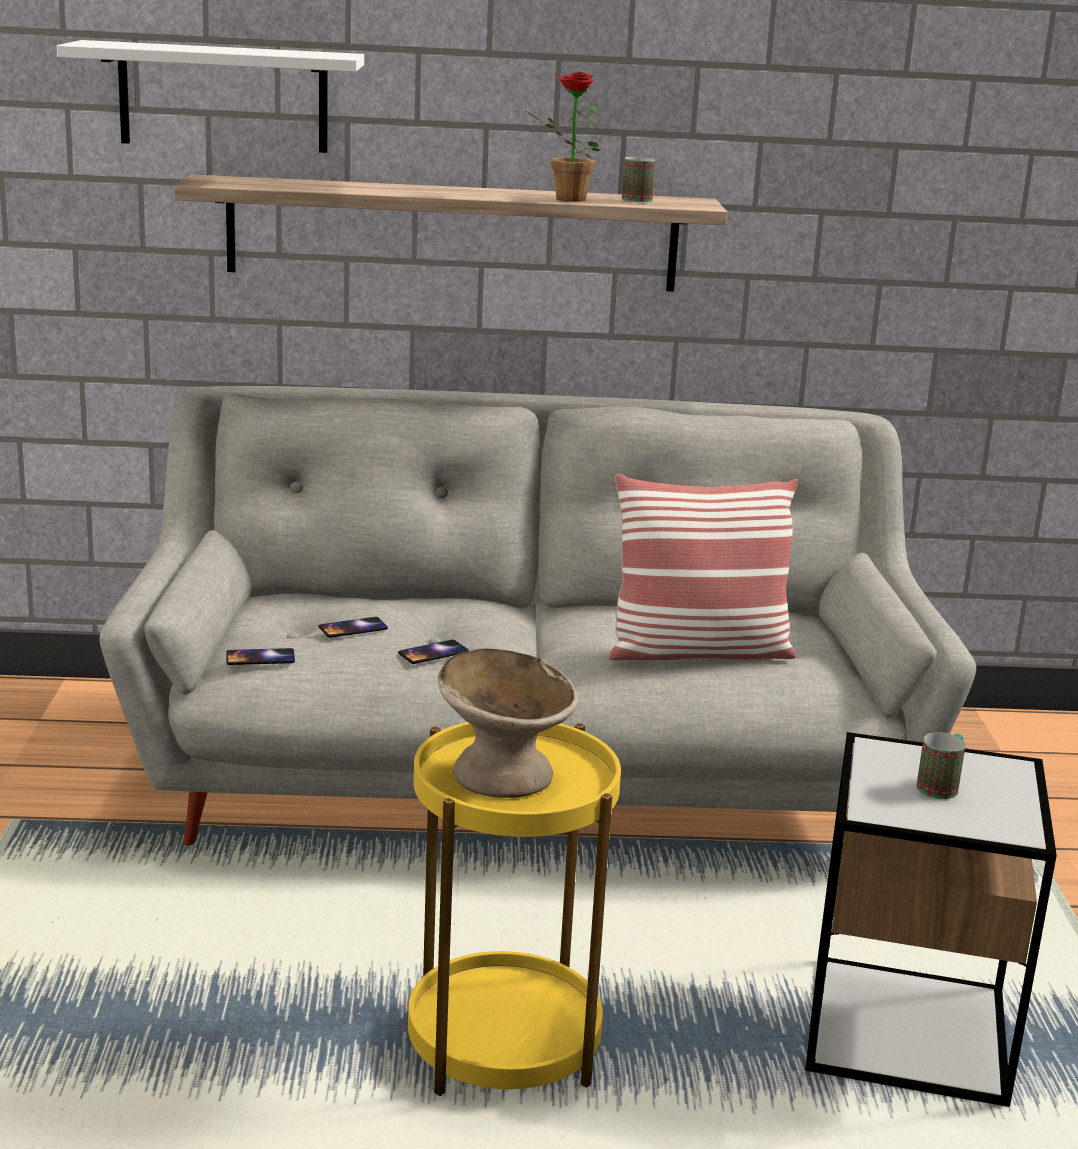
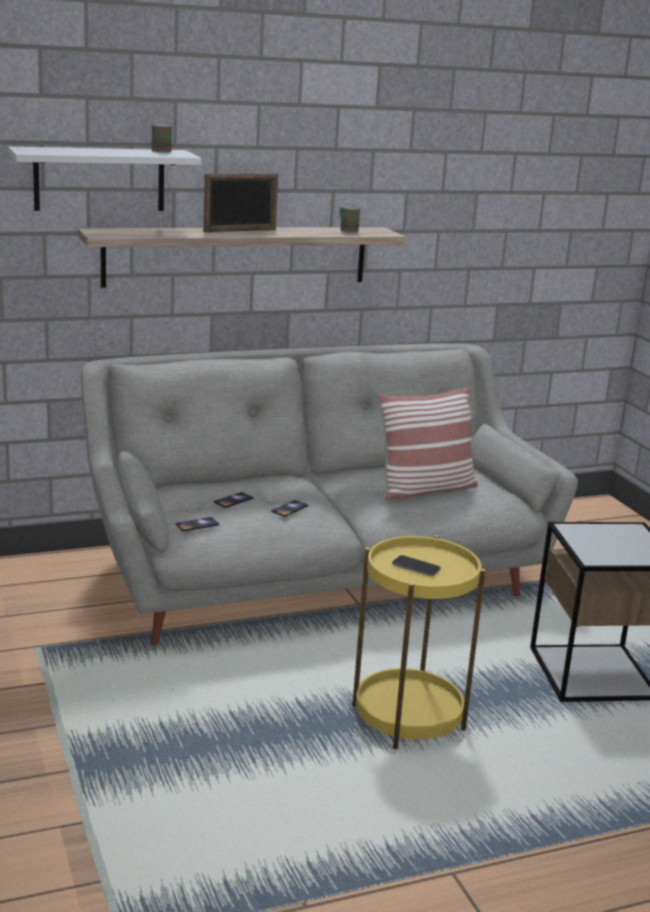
camera: 20 degrees left, 0 degrees up
(445, 190) = (240, 230): none -> picture frame
(502, 774) = (416, 567): beige bowl -> phone
(564, 199) = (312, 233): potted plant -> none
(941, 786) = (612, 542): mug -> mug (163, 151)

